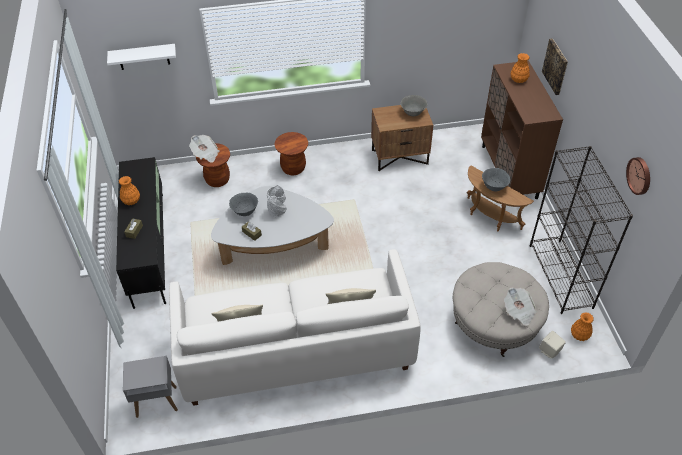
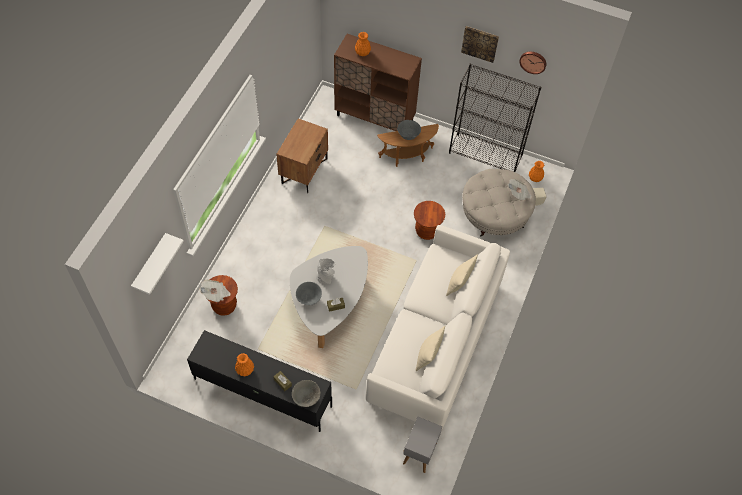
camera: 60 degrees left, 10 degrees up
(293, 168) = (256, 246): brown stool -> brown stool (426, 231)
(413, 113) = (304, 132): grey bowl -> grey bowl (306, 398)
(556, 66) = (389, 26): picture -> picture (480, 43)

